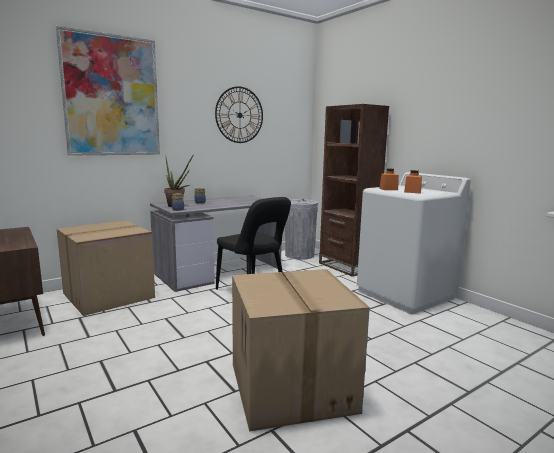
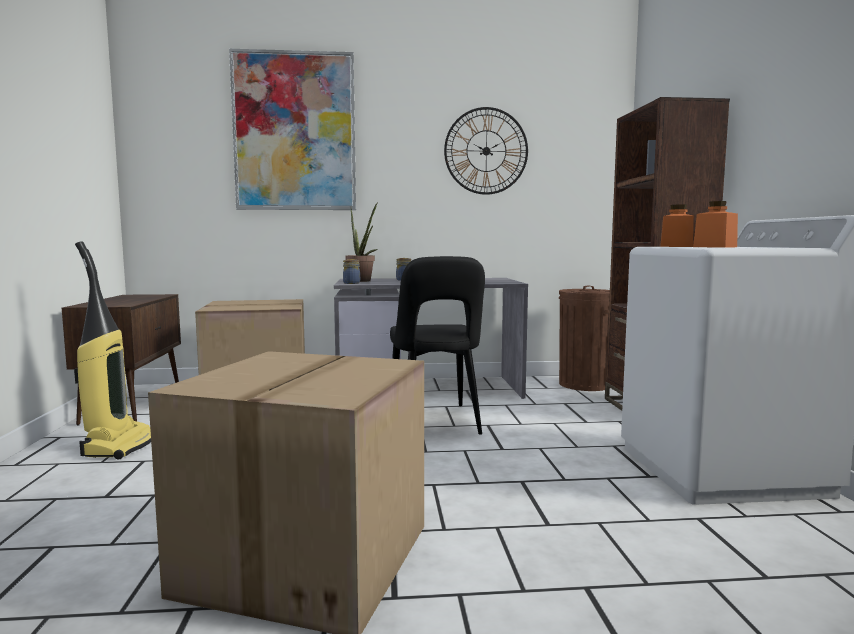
camera: 30 degrees right, 5 degrees down
(61, 354) = (120, 445): none -> vacuum cleaner
(299, 255) = (584, 384): grey trash can -> brown trash can

